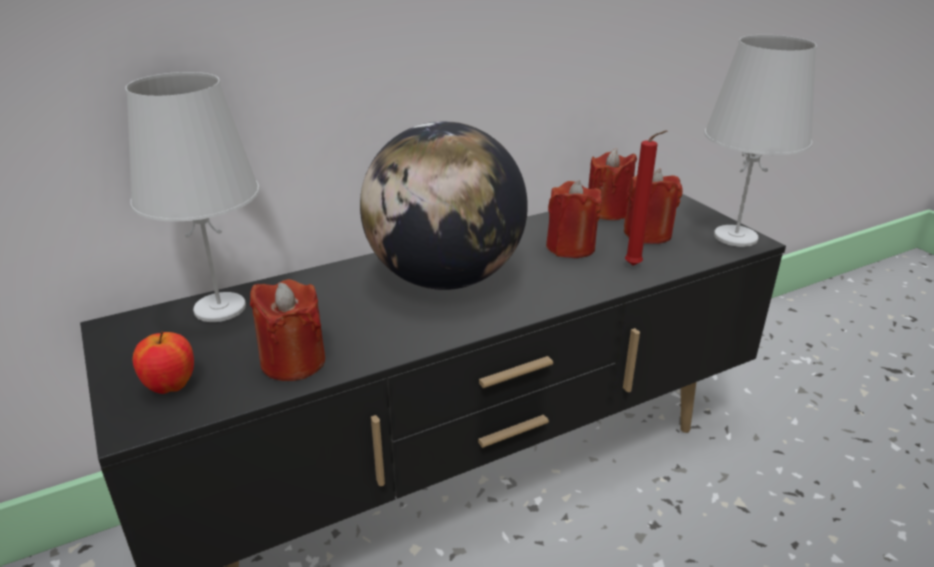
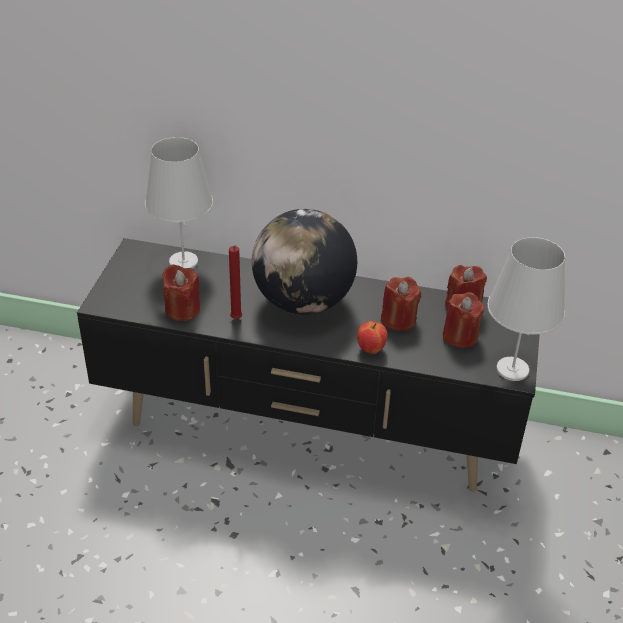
camera: 40 degrees right, 10 degrees up
(171, 386) = (126, 294): apple -> apple (371, 349)
(635, 266) = (414, 352): red candle -> red candle (236, 320)

